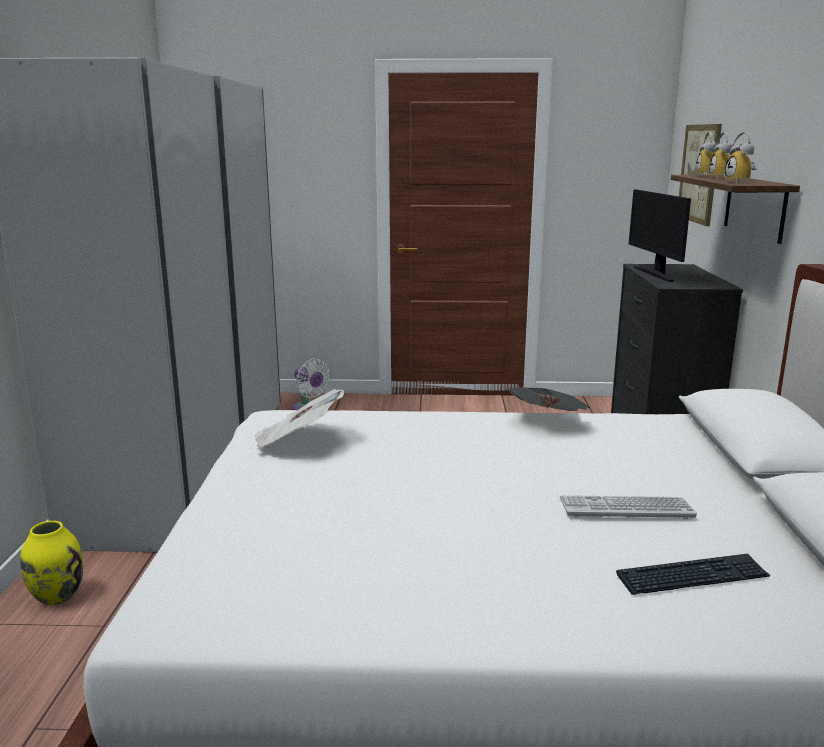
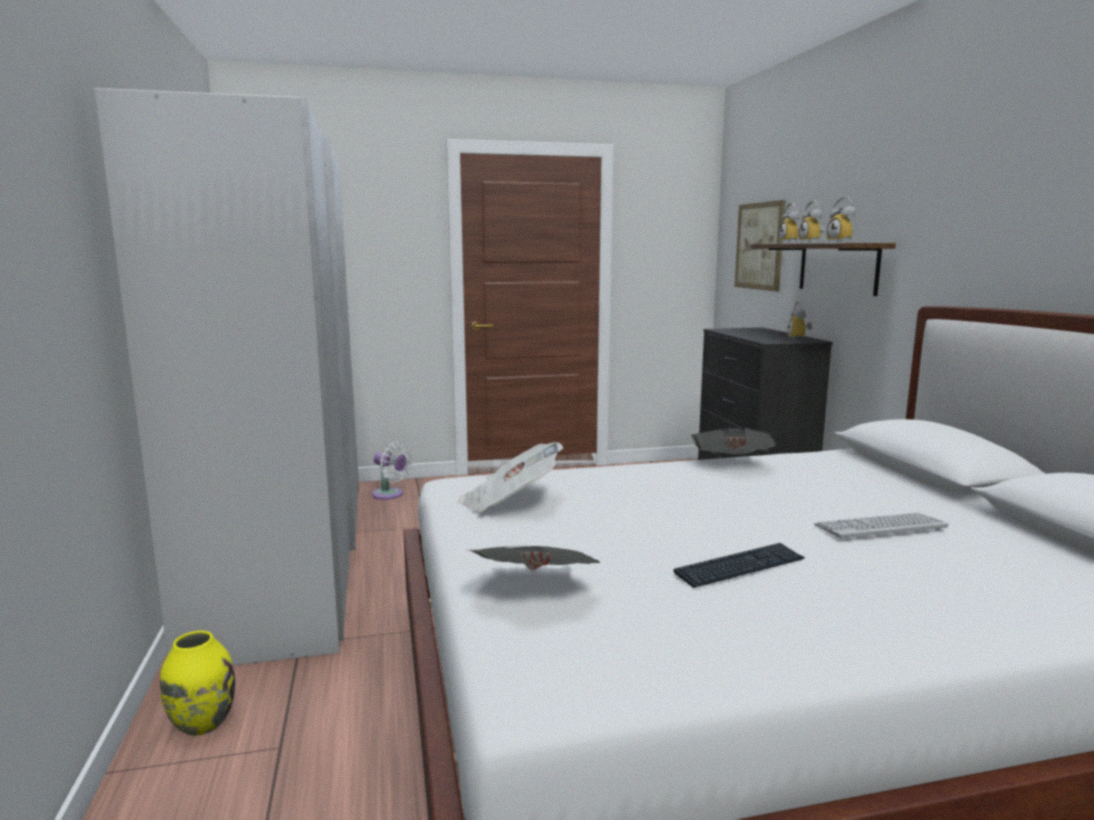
camera: 15 degrees left, 5 degrees down
(240, 530) = (535, 590): none -> newspaper
(655, 274) = (743, 334): monitor -> none
(692, 577) = (998, 576): keyboard -> keyboard (740, 567)
(709, 284) = (799, 339): none -> alarm clock

